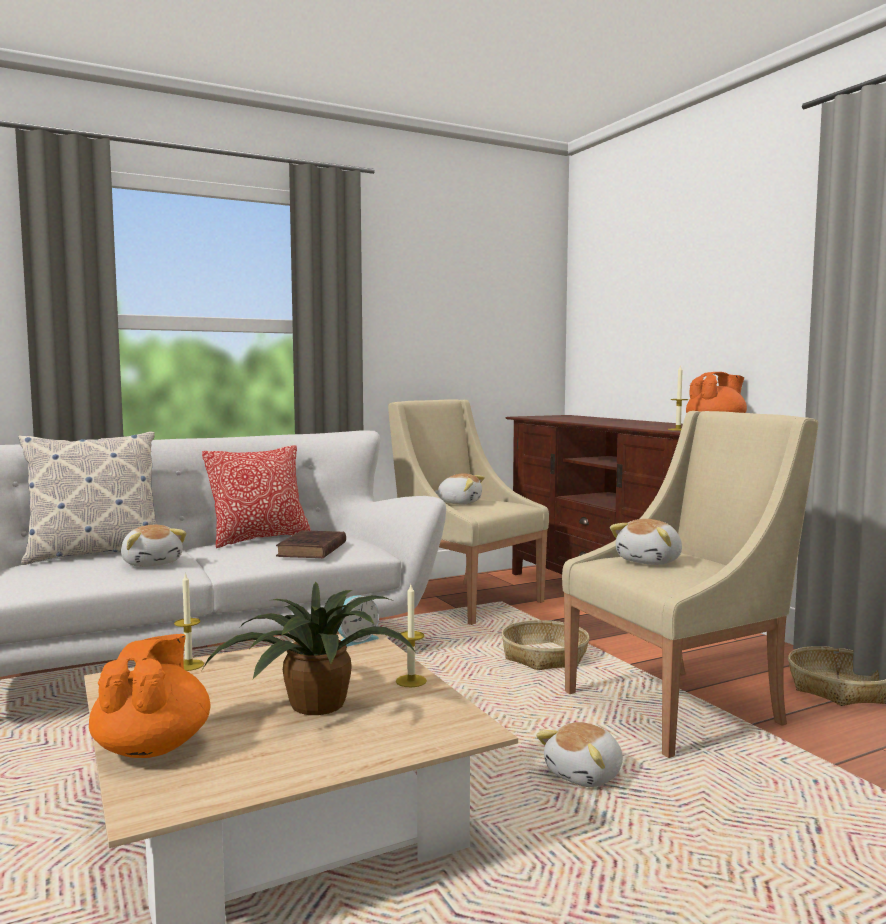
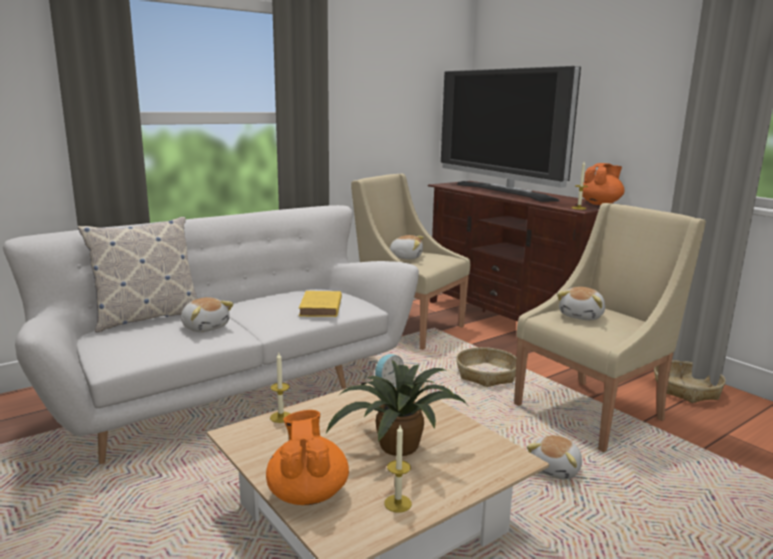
camera: 10 degrees left, 10 degrees up
(259, 539) = (269, 296): pillow -> none
(311, 550) = (320, 308): brown book -> yellow book
(411, 681) = (450, 420): candle -> candle (398, 503)
(597, 420) = (504, 191): none -> television

